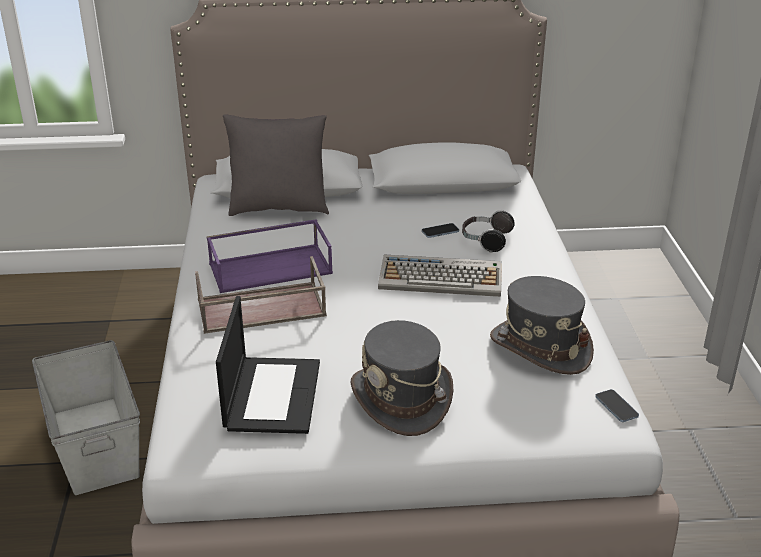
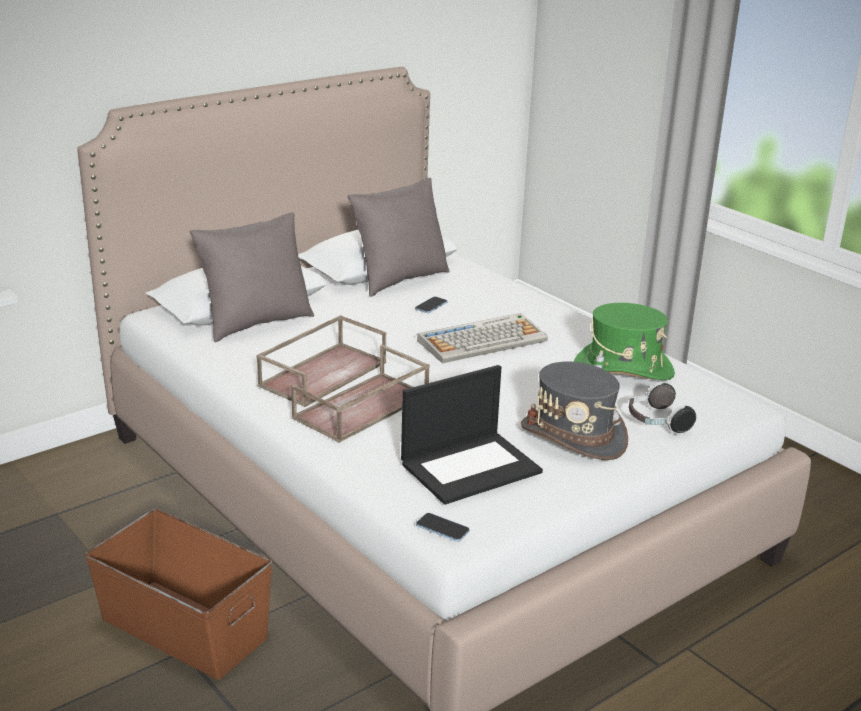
camera: 35 degrees left, 5 degrees down
(96, 443) = (184, 627): grey storage box -> brown storage box
(271, 267) = (323, 373): purple tray -> brown tray
(272, 394) = (471, 467): laptop -> laptop turned 90 degrees clockwise
(444, 199) = (399, 280): none -> grey pillow
(485, 240) = (477, 303): headphones -> headphones (656, 422)
(540, 348) = (623, 368): grey hat -> green hat
(616, 407) = (724, 391): phone -> phone (442, 529)

